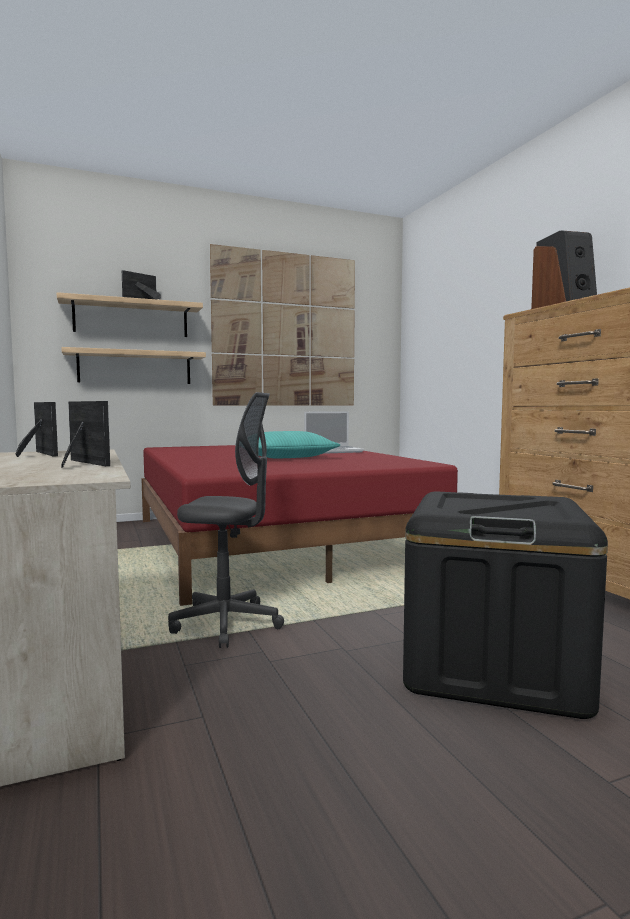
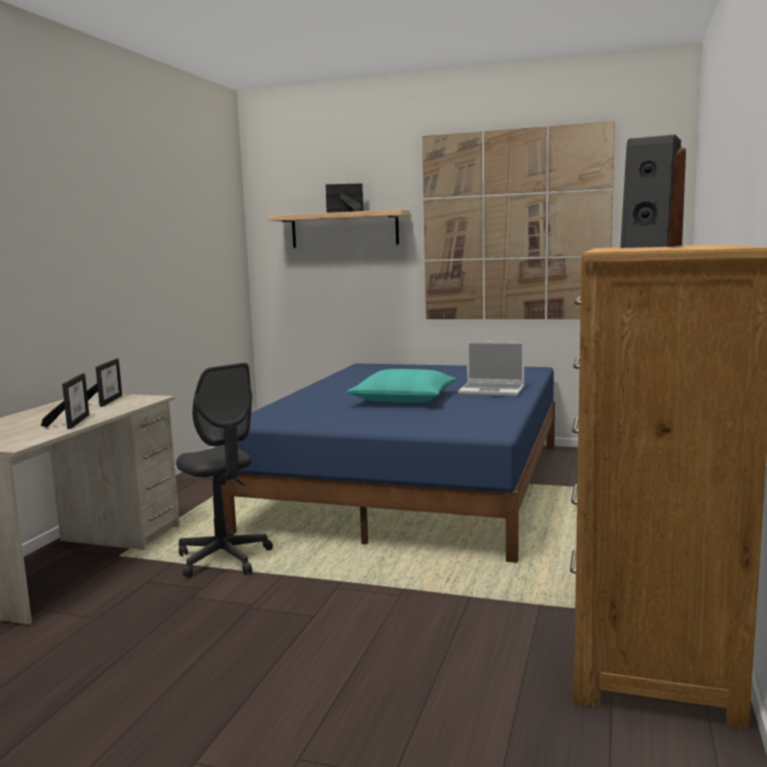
camera: 40 degrees right, 5 degrees up
(135, 367) = (348, 280): shelf -> none
(273, 541) = (416, 484): red bed -> blue bed
(494, 666) = (317, 662): black storage box -> none

